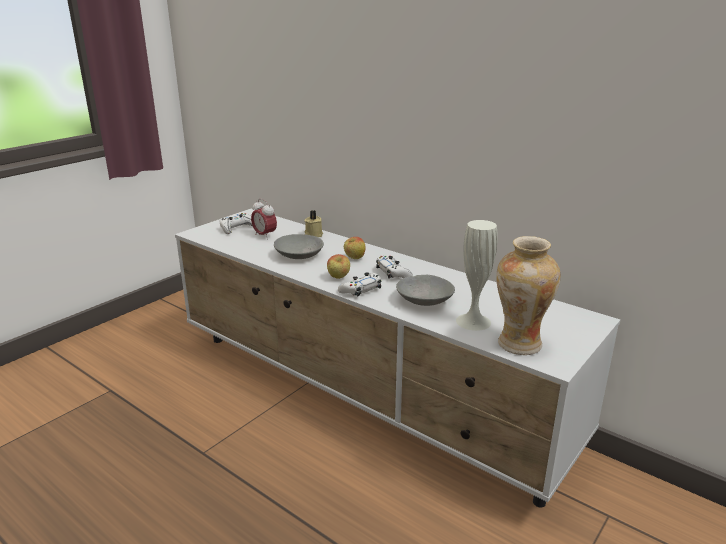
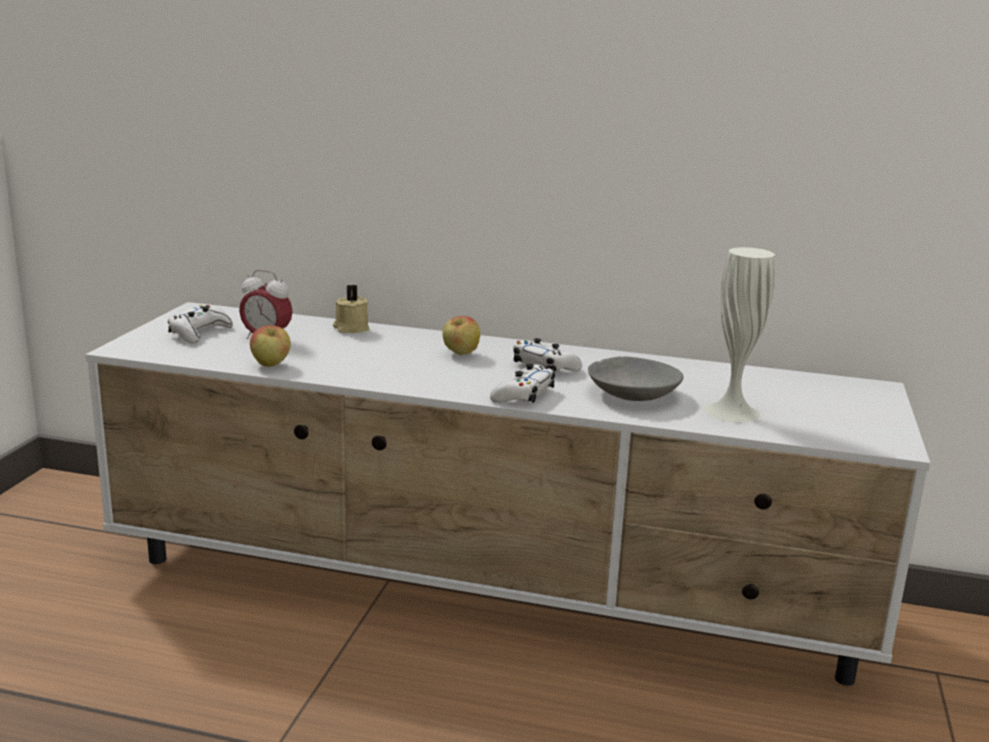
camera: 25 degrees left, 5 degrees down
(300, 255) = (364, 359): grey bowl -> none
(338, 278) = (468, 383): apple -> apple (271, 366)
(518, 344) = (822, 430): vase -> none

